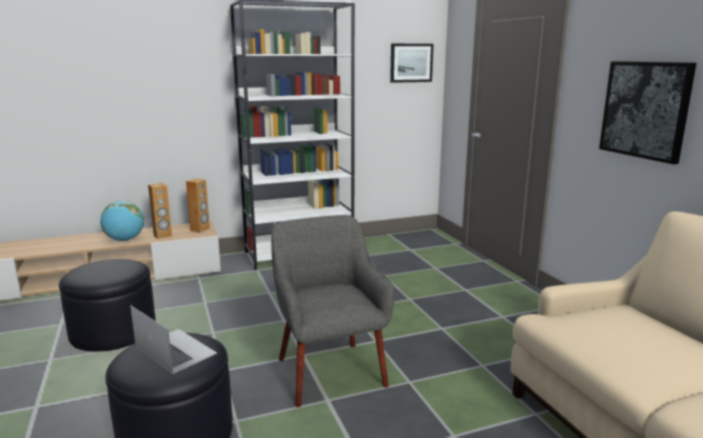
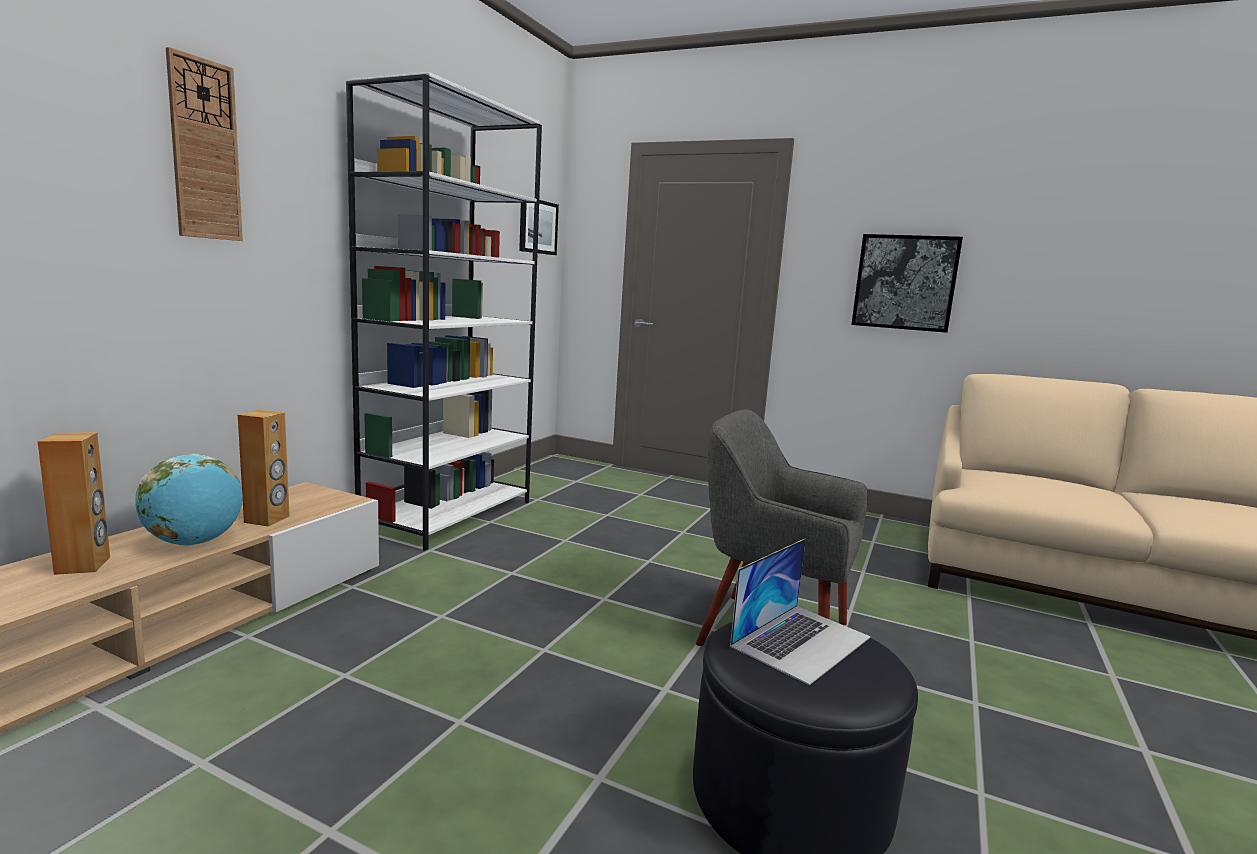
camera: 45 degrees left, 5 degrees down
(113, 331) = (366, 720): black ottoman -> none
(151, 58) = (205, 150): none -> wall clock
(175, 350) = (801, 641): laptop -> laptop turned 135 degrees clockwise
(200, 230) = (320, 497): brown speaker -> brown speaker (83, 565)

